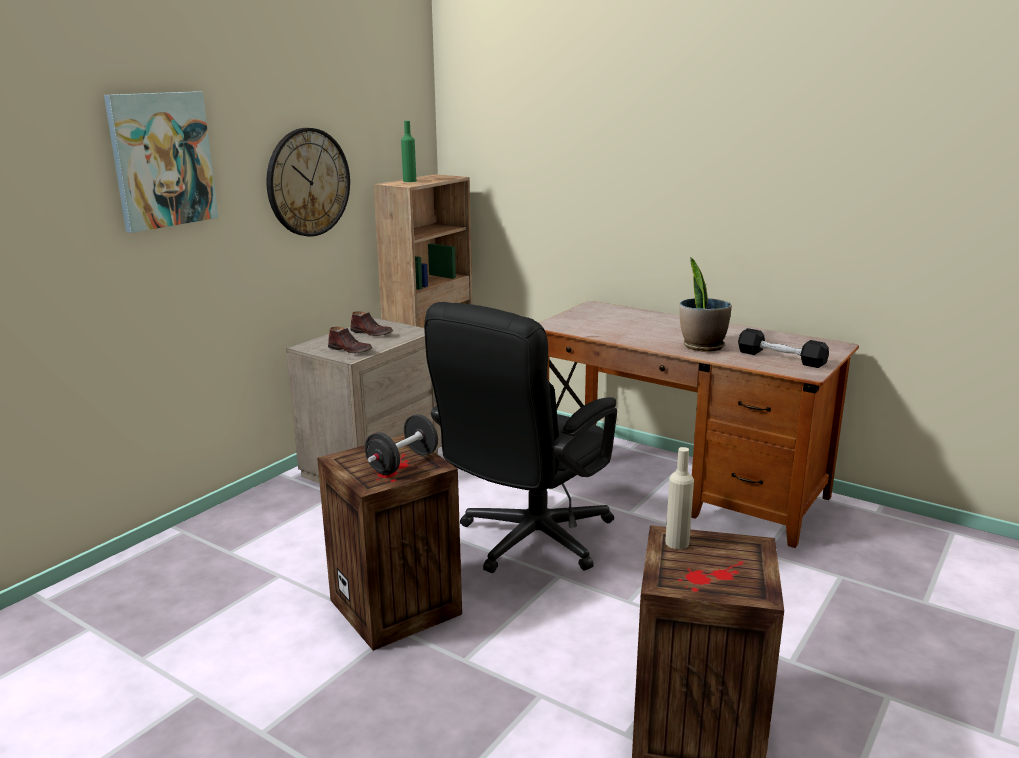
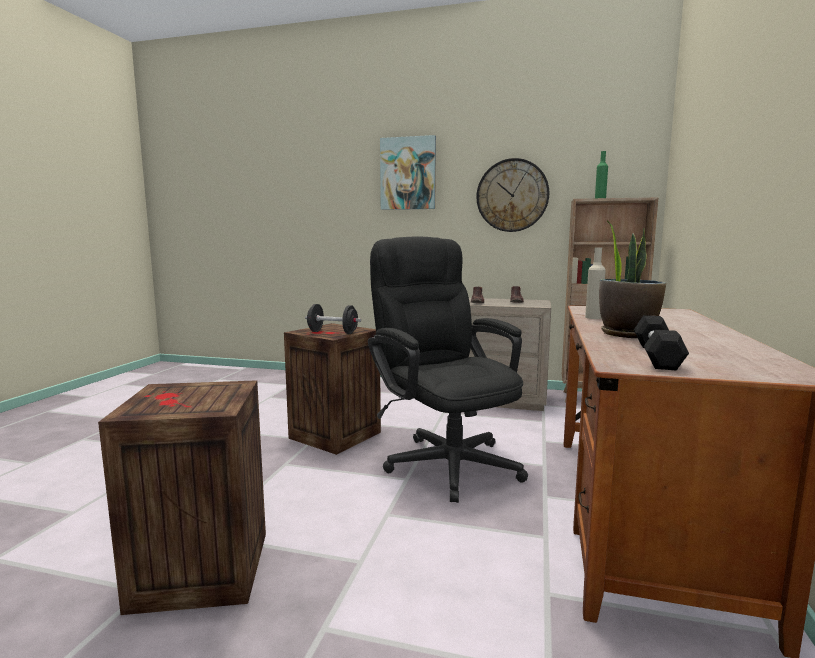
camera: 70 degrees right, 10 degrees down
(526, 543) = (445, 460): black office chair -> black office chair turned 45 degrees clockwise
(677, 542) = (225, 387): beige bottle -> beige bottle (593, 317)

